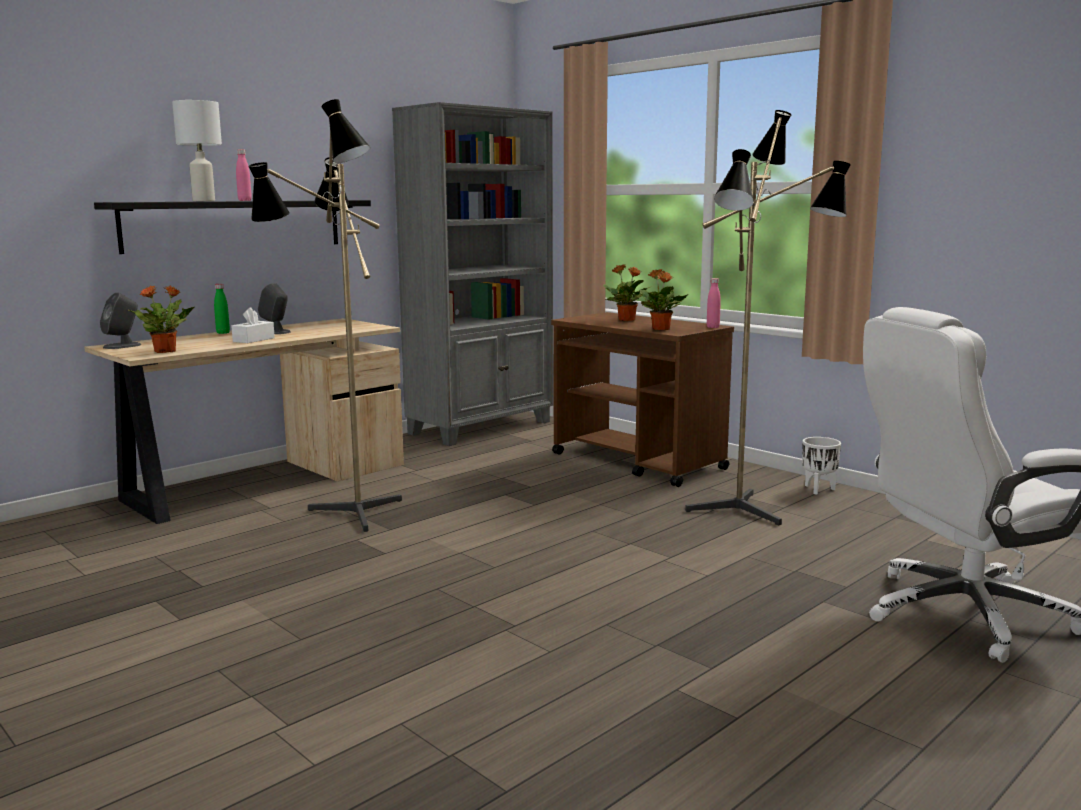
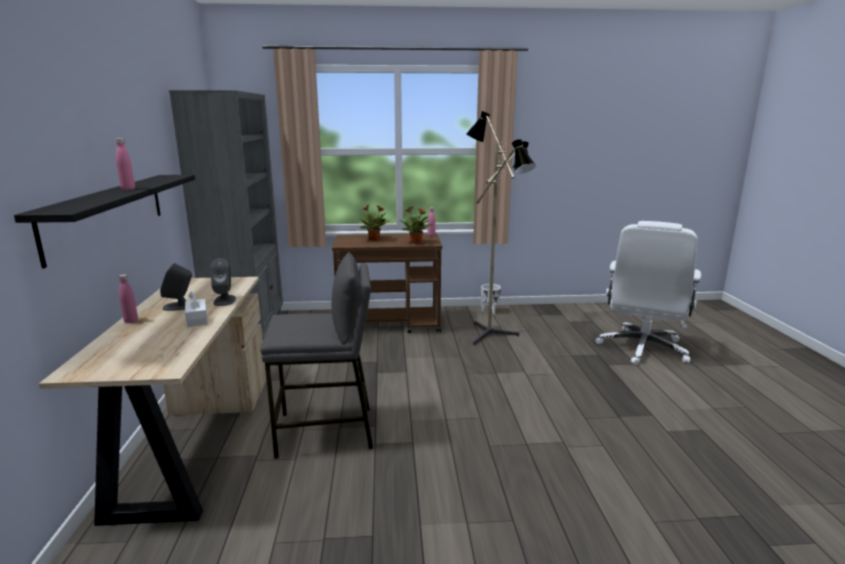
camera: 50 degrees left, 5 degrees up
(122, 346) = (90, 367): grey speaker -> grey speaker (224, 300)
(166, 351) = (170, 356): potted plant -> none
(203, 201) = (107, 195): white table lamp -> none
(223, 333) = (131, 321): green bottle -> pink bottle
(347, 515) = (326, 431): floor lamp -> grey stool

